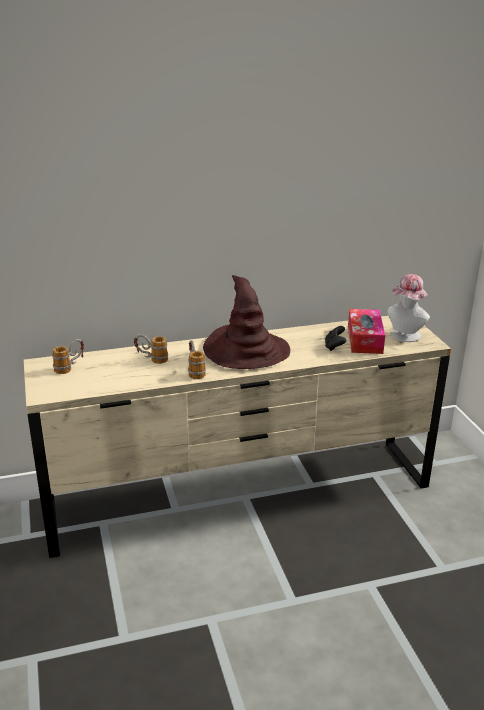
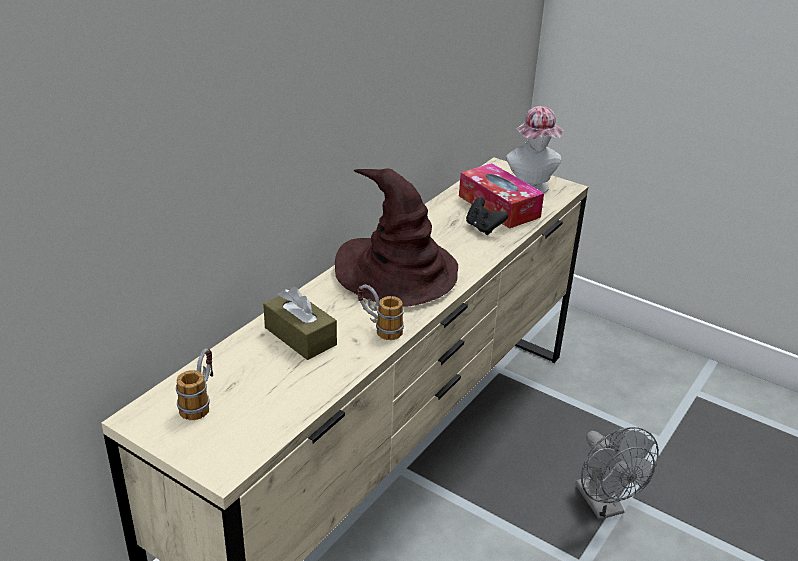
camera: 40 degrees left, 5 degrees up
(151, 360) = (300, 336): mug -> brown tissue box
(349, 580) = (604, 506): none -> grey fan

